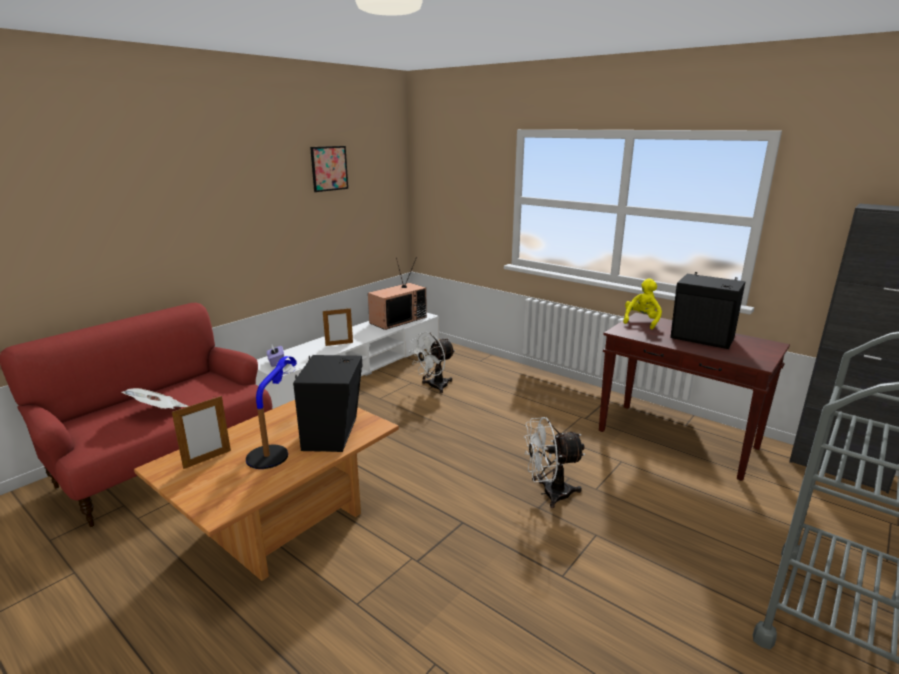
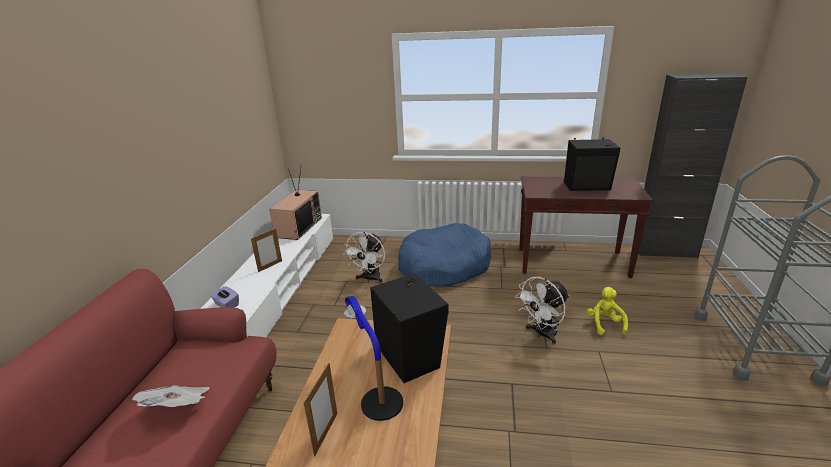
camera: 30 degrees left, 5 degrees up
(329, 168) = (216, 88): picture -> none
(518, 398) = (444, 266): none -> blue dog bed
(641, 321) = (535, 182): yellow plush toy -> yellow plush toy (604, 324)

